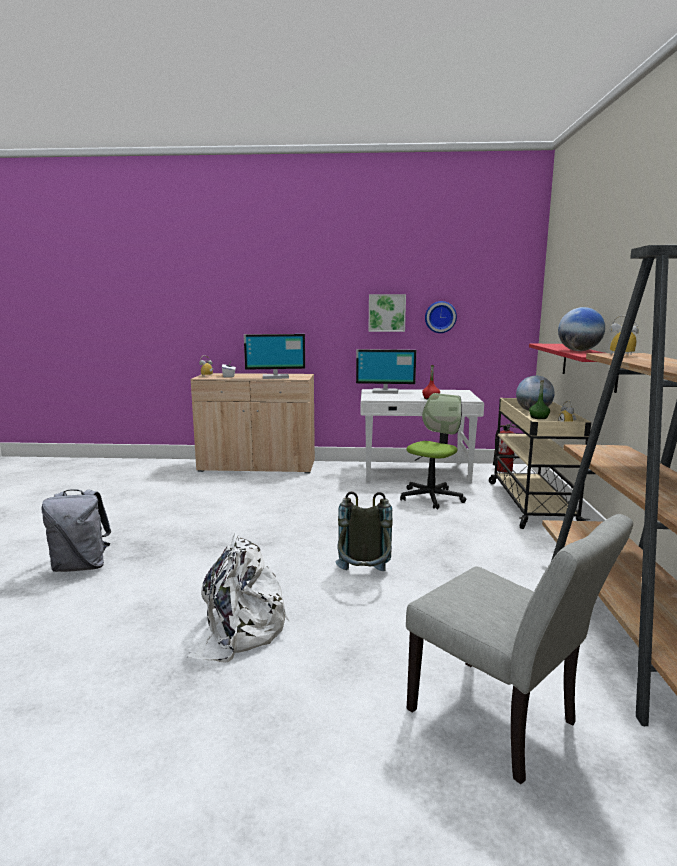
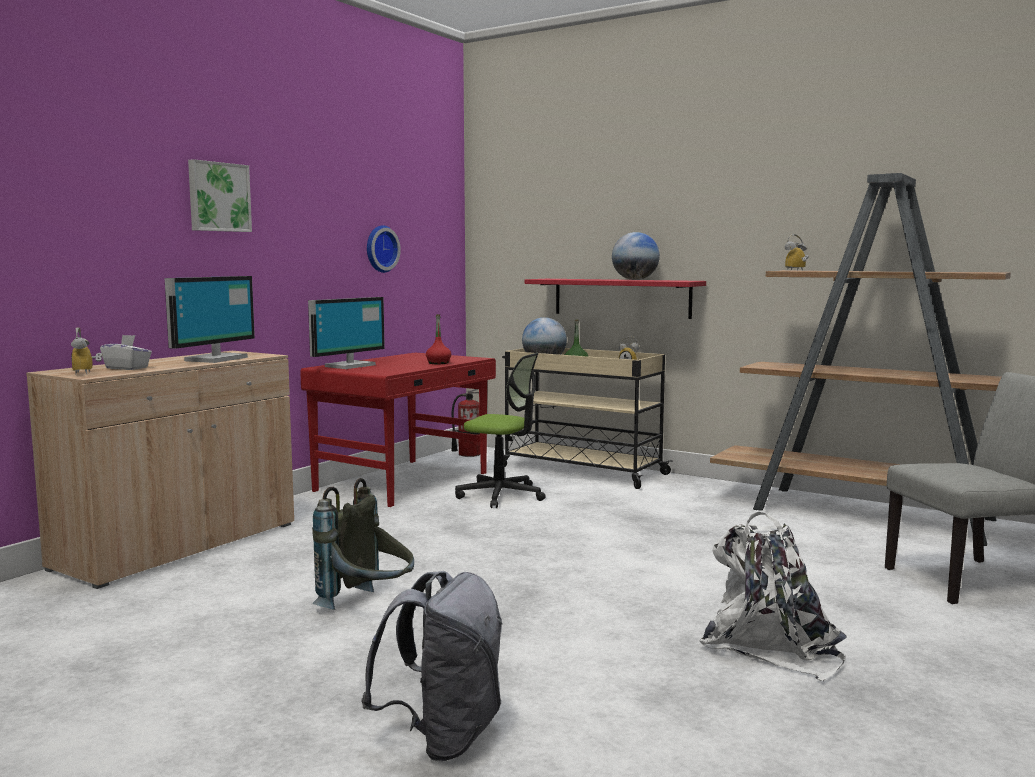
camera: 60 degrees left, 5 degrees down
(364, 578) = (688, 567): grey backpack -> grey backpack (369, 606)
(386, 313) = (322, 241): picture -> picture (218, 197)
(416, 472) = (404, 482): white desk -> red desk
(431, 497) = (501, 495): office chair -> office chair turned 135 degrees clockwise

